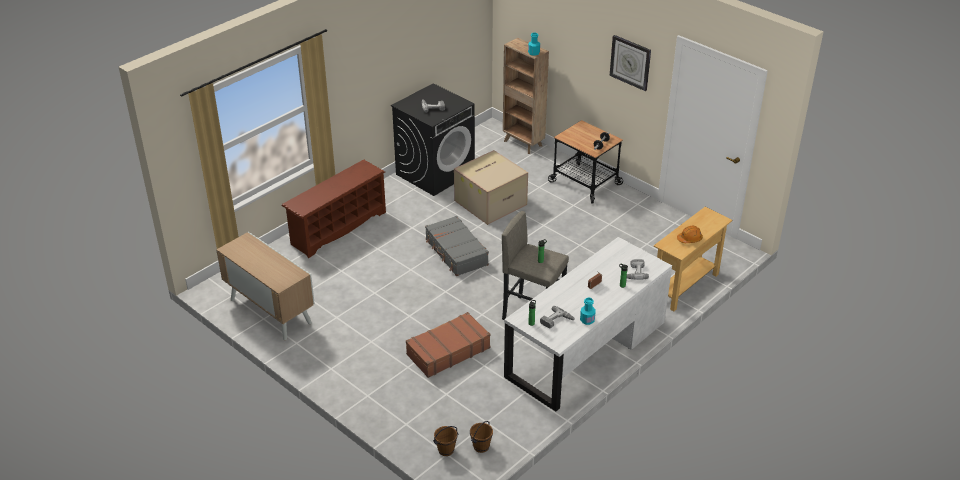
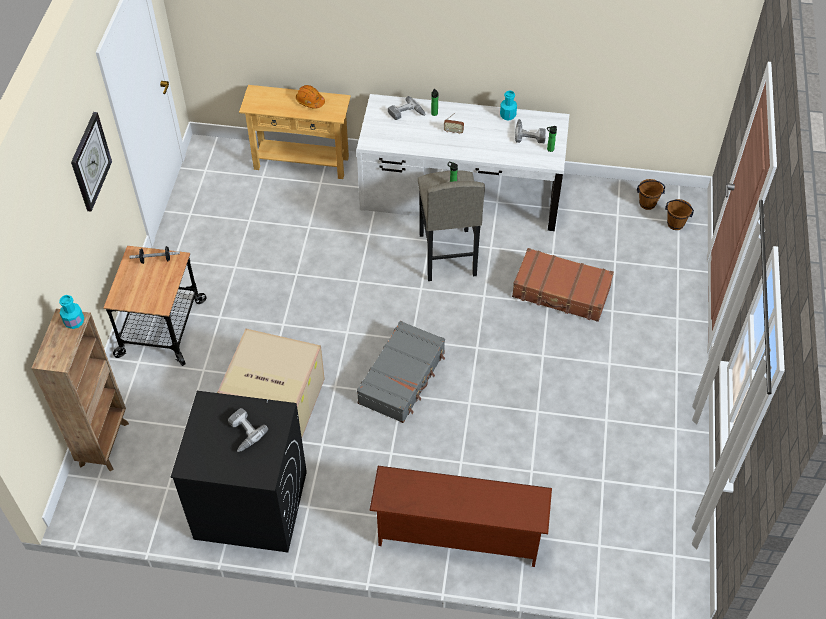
camera: 125 degrees left, 15 degrees up
(269, 311) = (659, 493): cabinet -> none

